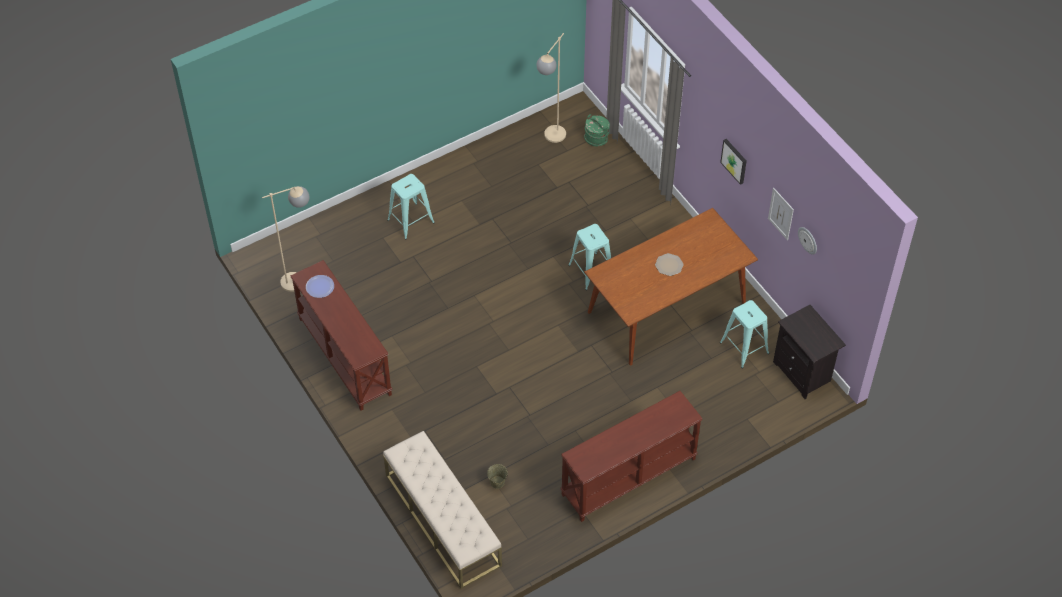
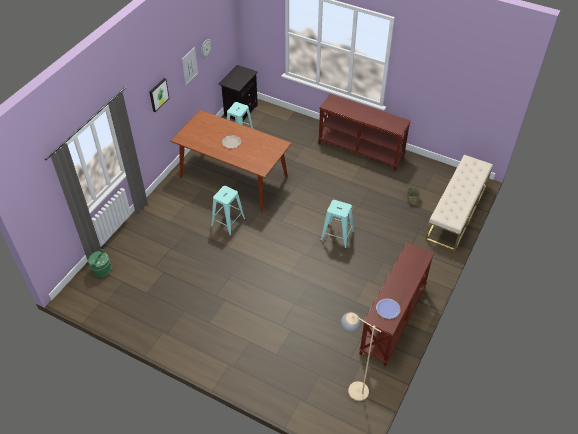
camera: 120 degrees left, 5 degrees down
(411, 221) = (249, 344): turquoise stool -> turquoise stool (337, 236)
(551, 139) = (116, 296): beige floor lamp -> none

